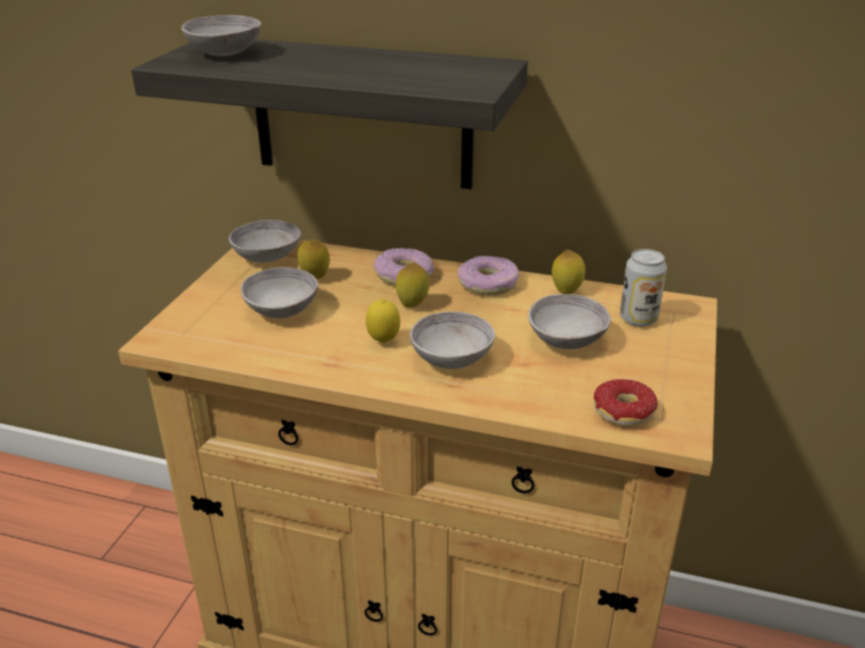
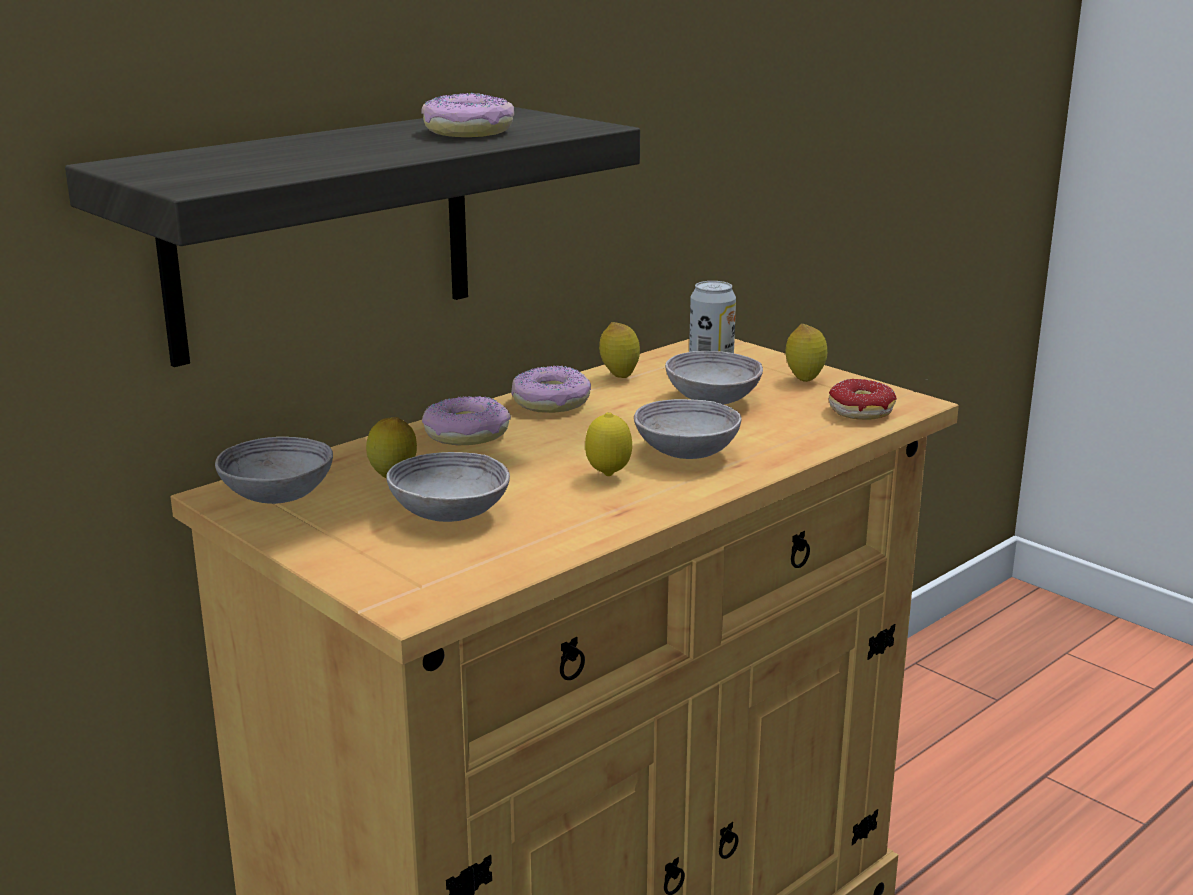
camera: 60 degrees left, 10 degrees down
(225, 53) = (211, 165): grey bowl -> none
(402, 71) = (468, 131): none -> donut
(412, 305) = (545, 445): lemon -> lemon (804, 379)

